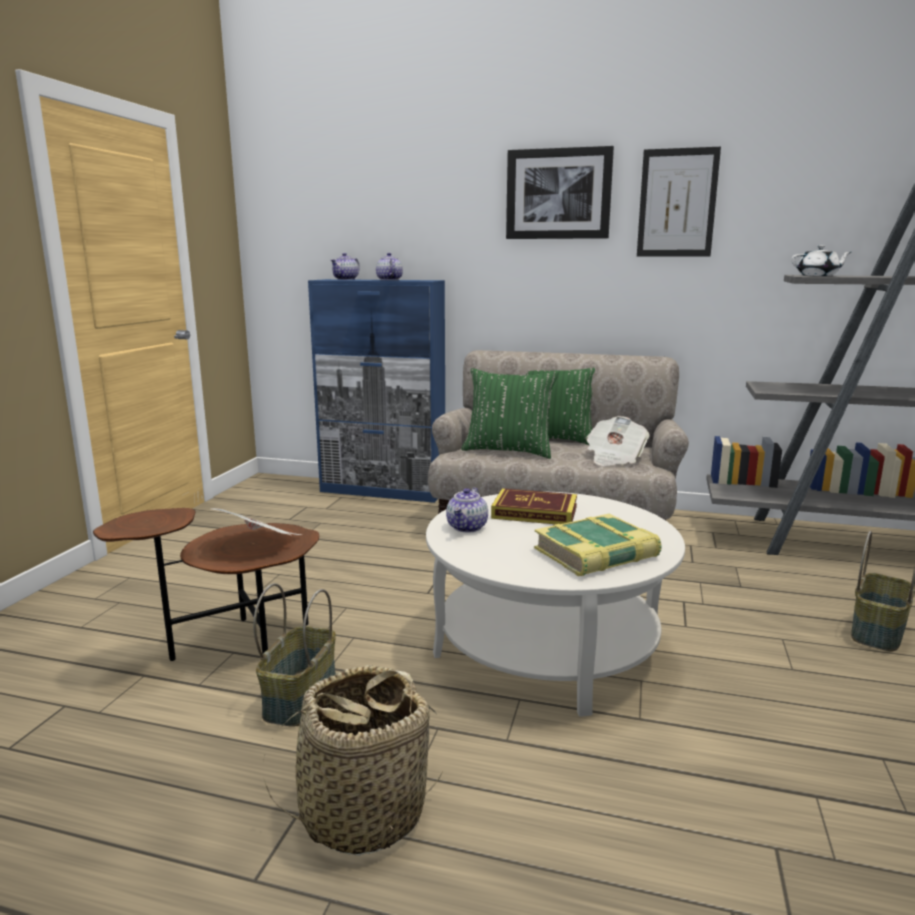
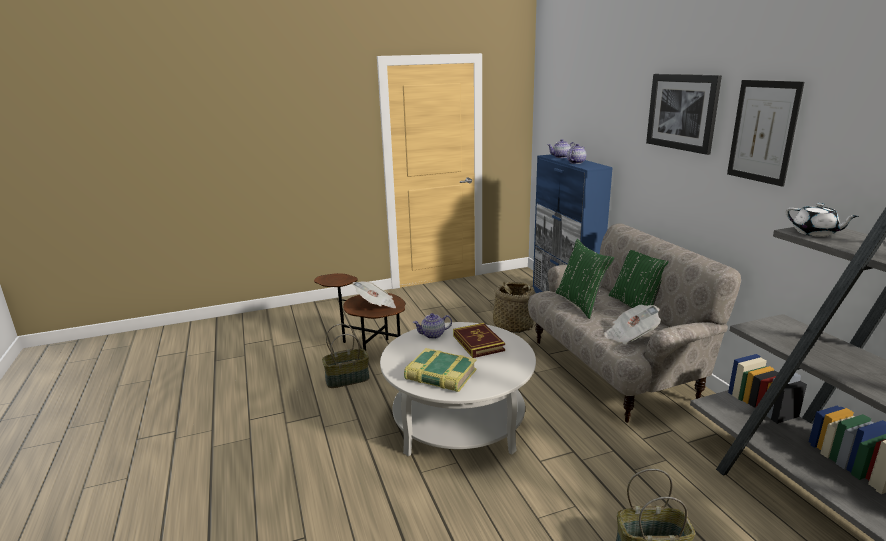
camera: 55 degrees right, 5 degrees up
(362, 812) = (294, 424): basket -> basket (513, 326)

